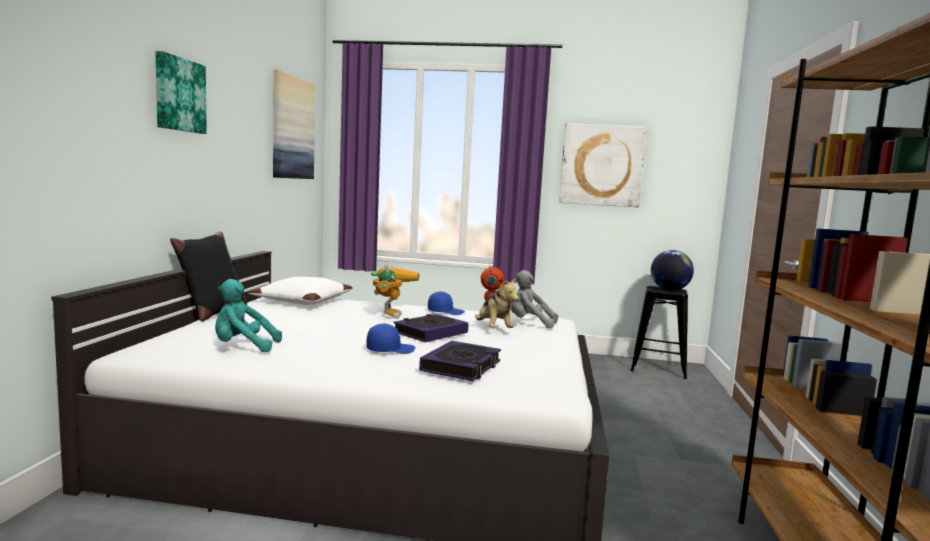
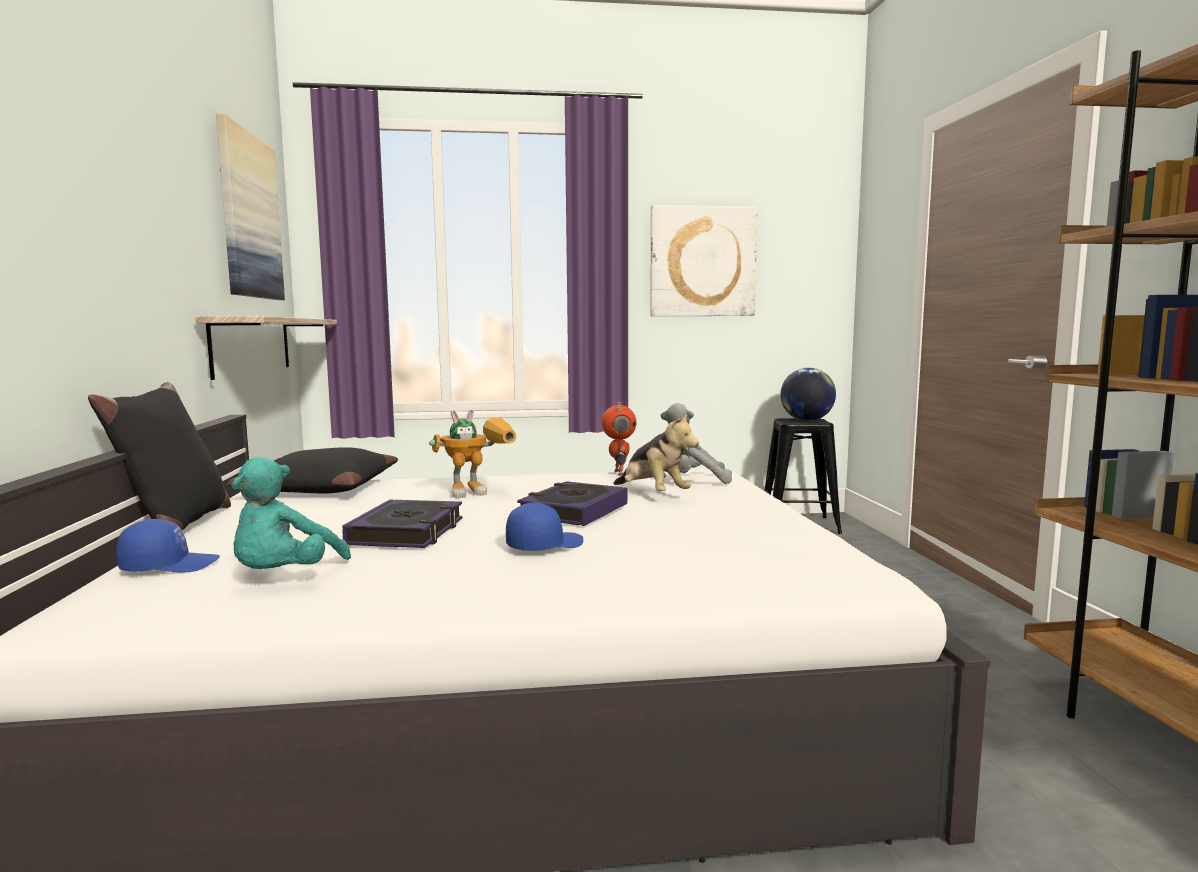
camera: 15 degrees left, 0 degrees up
(179, 95) = (74, 128): picture -> none
(243, 347) = (285, 577): turquoise plush toy -> turquoise plush toy turned 60 degrees counterclockwise
(286, 208) = (252, 345): none -> shelf
(301, 301) = (319, 489): white pillow -> black pillow
(390, 314) = (480, 491): toy robot -> toy robot turned 75 degrees clockwise
(445, 312) = (557, 479): blue cap -> blue cap (170, 565)
(461, 366) = (686, 555): book -> book (407, 532)

